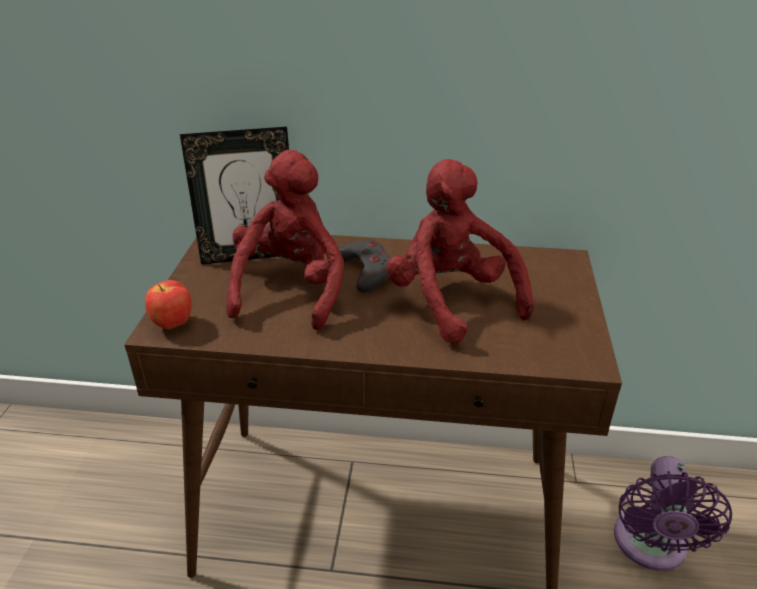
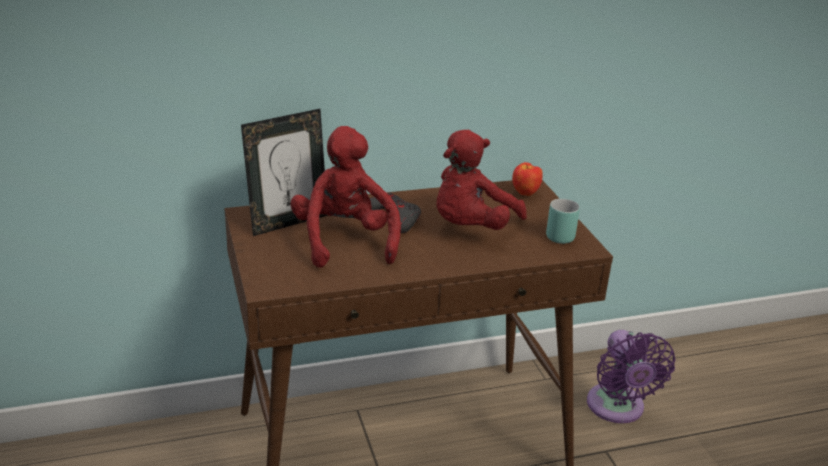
camera: 25 degrees left, 5 degrees down
(173, 324) = (273, 281): apple -> apple (525, 194)
(451, 301) = (471, 227): red plush toy -> red plush toy turned 90 degrees counterclockwise
(562, 333) = (559, 234): none -> turquoise mug

